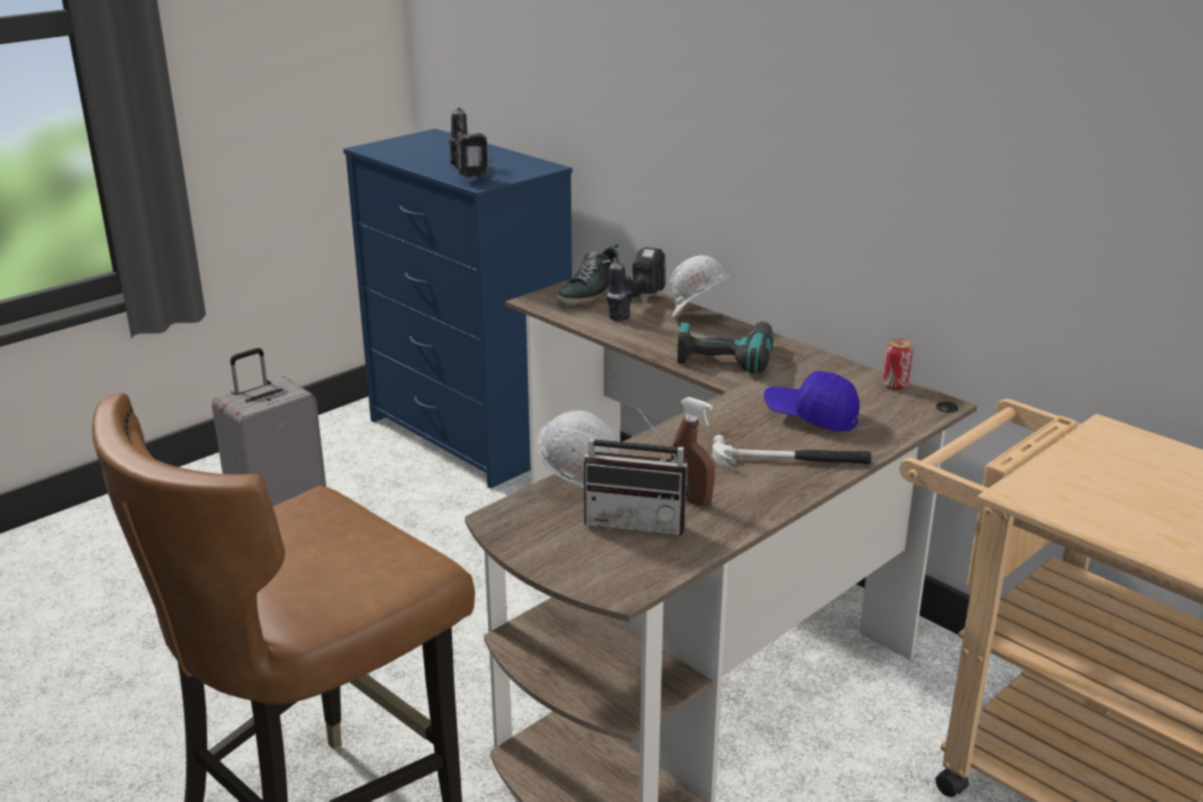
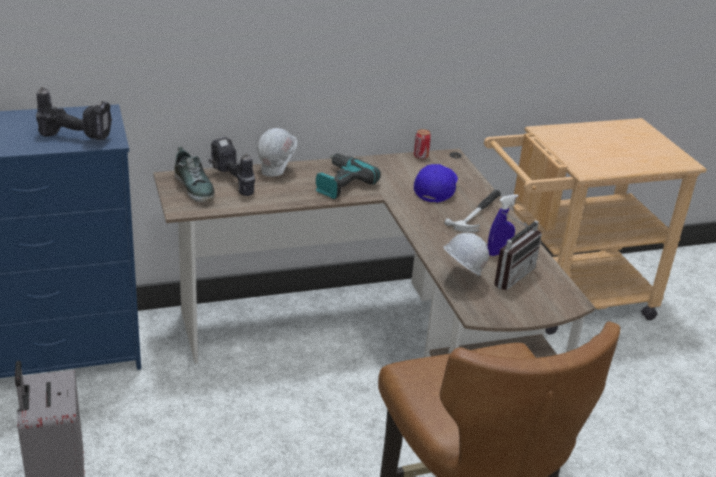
camera: 65 degrees left, 5 degrees up
(691, 500) = (498, 253): brown spray bottle -> blue spray bottle
(811, 417) = (436, 190): blue cap -> blue cap turned 150 degrees clockwise

